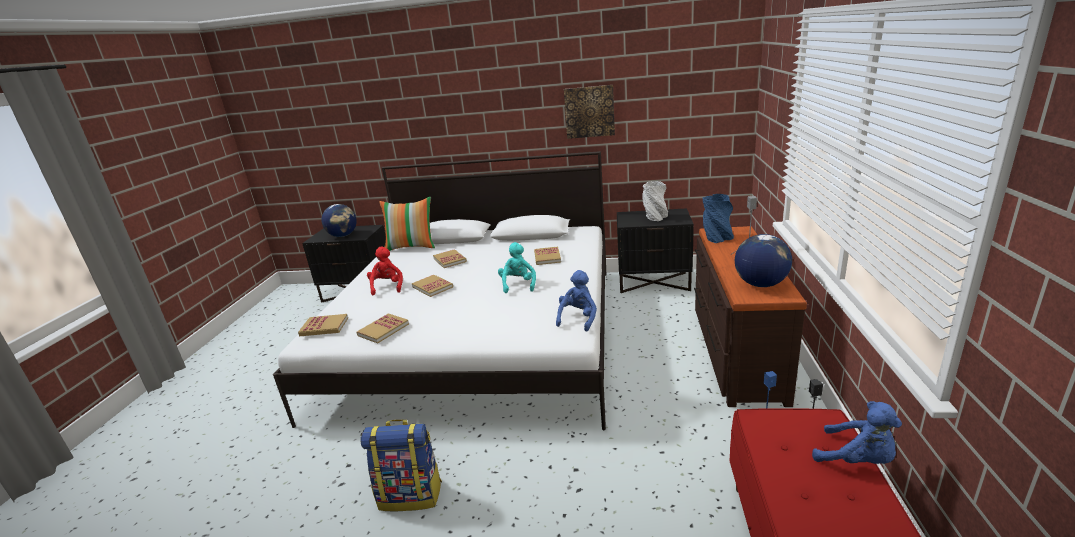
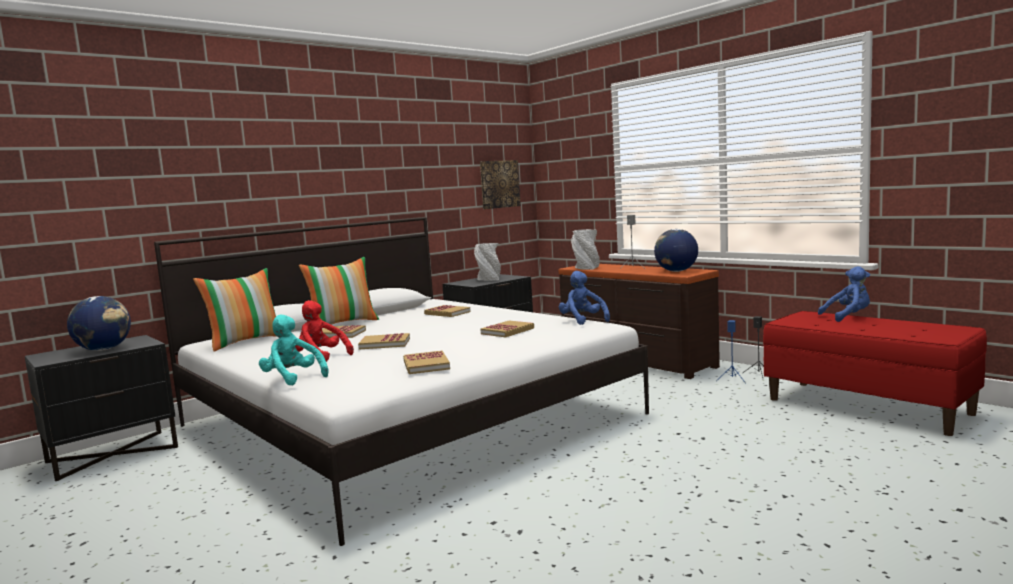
camera: 50 degrees left, 15 degrees down
(324, 327) = (340, 383): book -> book (507, 331)
(411, 495) = (601, 499): backpack -> none
(481, 245) = (343, 324): none -> pillow
(518, 284) = (472, 325): turquoise plush toy -> turquoise plush toy (292, 378)
(589, 111) = (410, 175): picture -> picture (499, 184)
(716, 238) = (586, 268): blue vase -> grey vase

